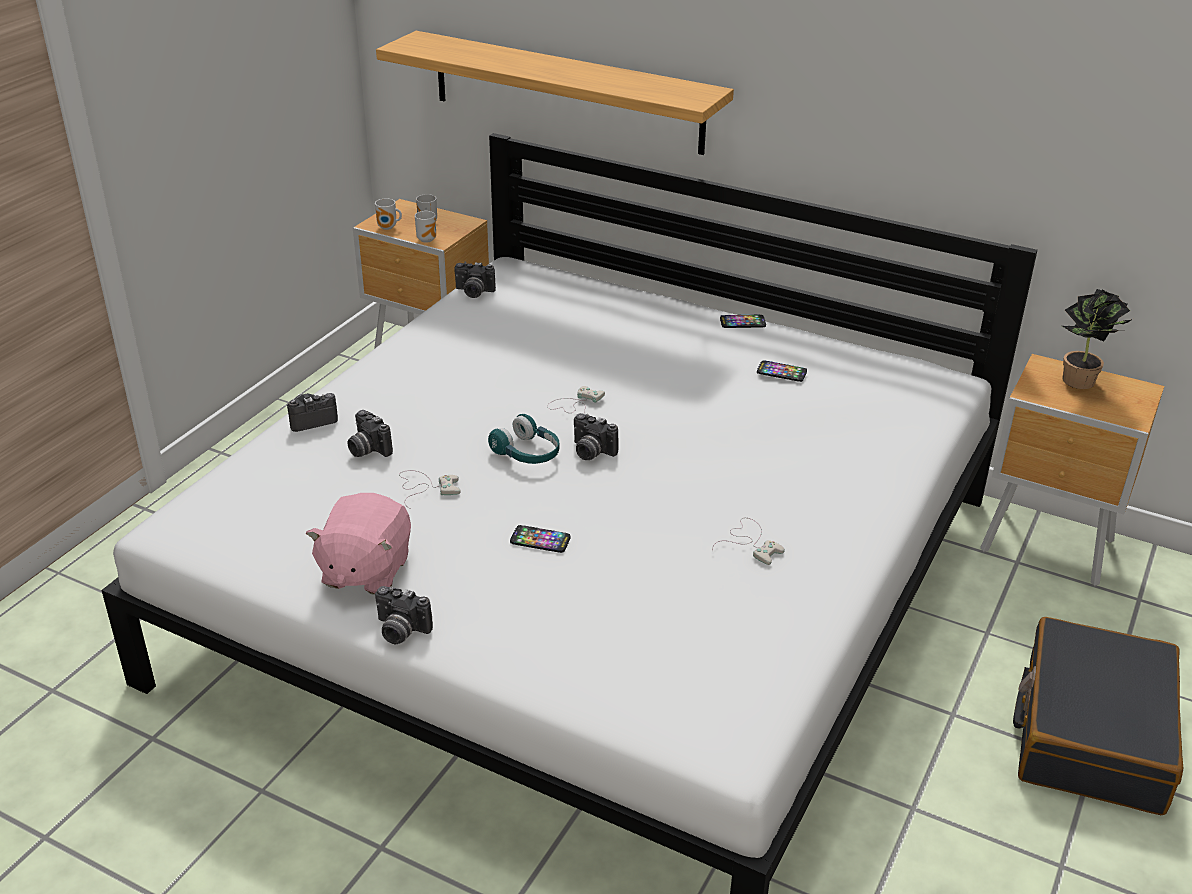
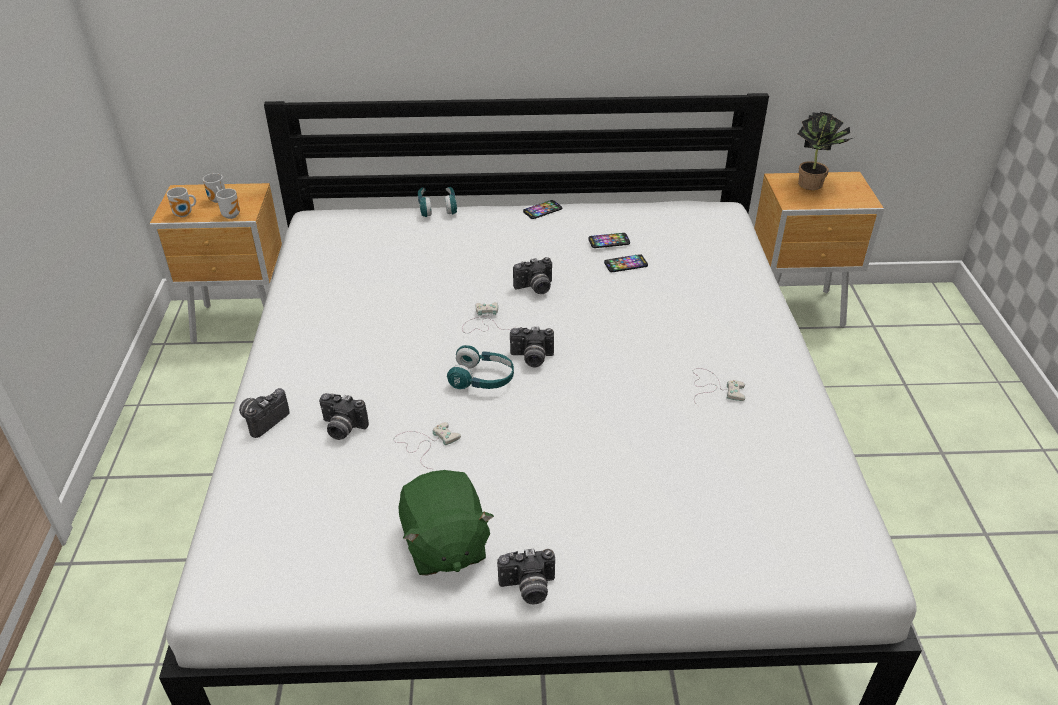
camera: 30 degrees left, 5 degrees up
(365, 571) = (444, 545): pink plush toy -> green plush toy
(473, 292) = (305, 251): camera -> camera (535, 288)
(540, 540) = (562, 452): phone -> phone (625, 264)
(566, 92) = (332, 48): shelf -> none
(636, 288) = (437, 207): none -> turquoise headphones
(1091, 734) = (925, 432): black suitcase -> none

